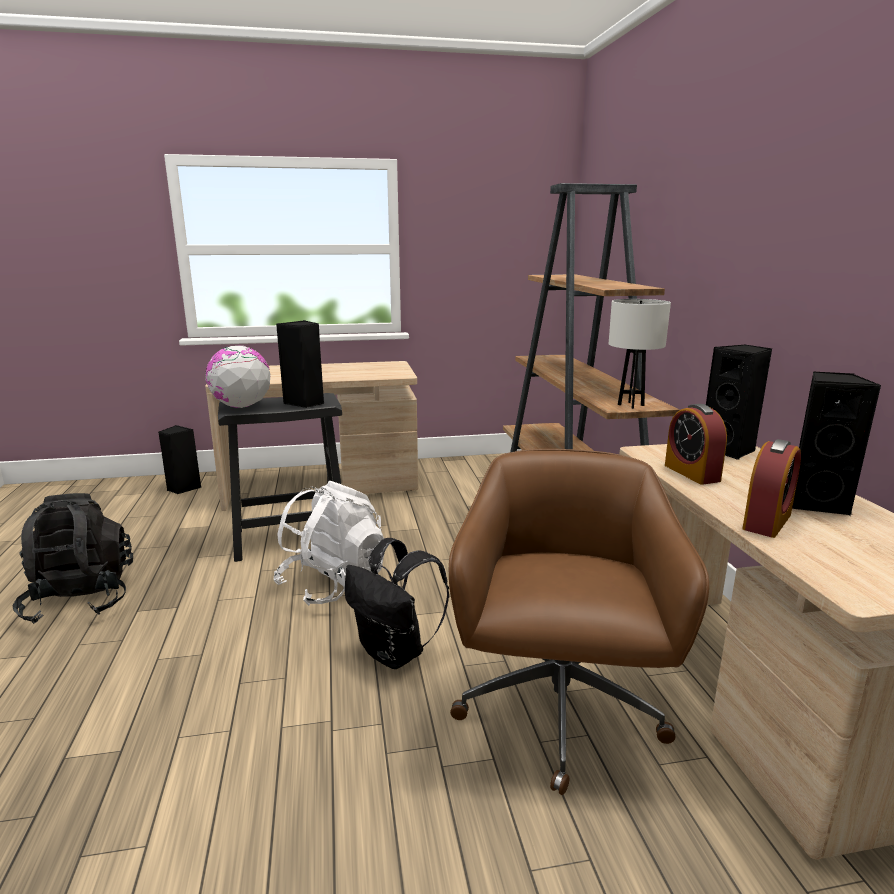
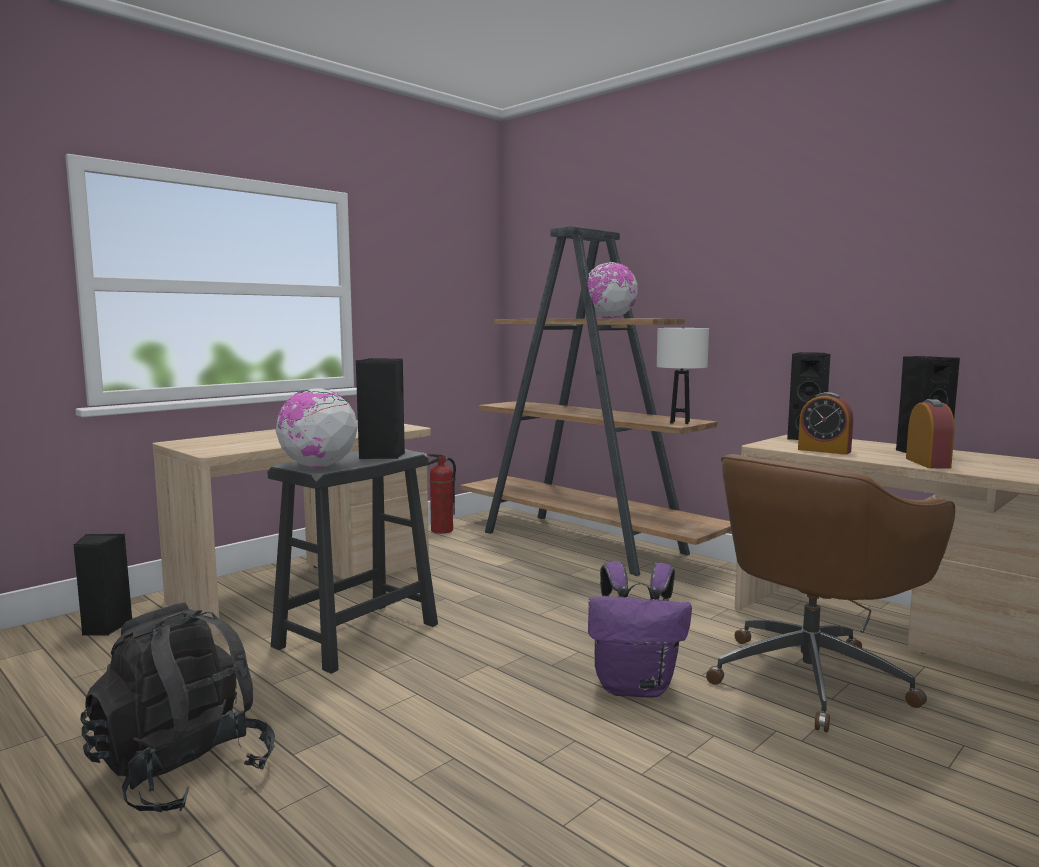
camera: 35 degrees left, 10 degrees down
(333, 583) = (480, 657): white backpack -> none
(395, 653) = (635, 687): black backpack -> purple backpack
(476, 463) = (442, 530): none -> fire extinguisher
(558, 712) = (812, 677): brown office chair -> brown office chair turned 105 degrees counterclockwise
(597, 283) = (609, 318): none -> globe

